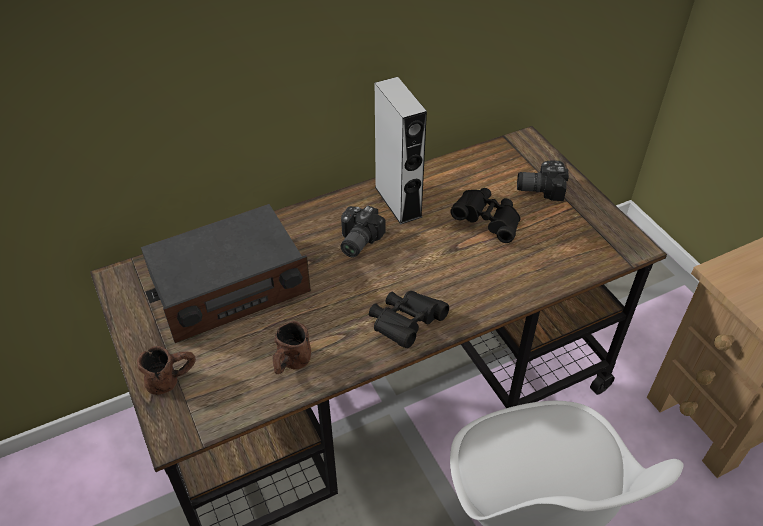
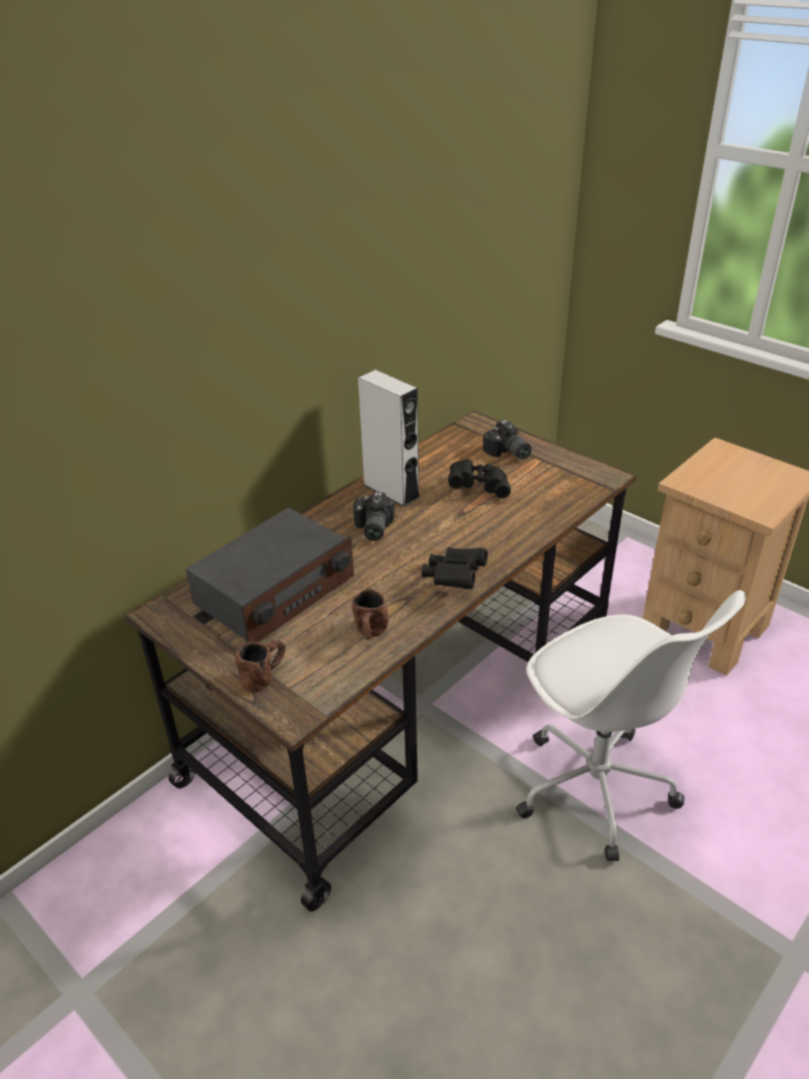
camera: 20 degrees left, 10 degrees down
(539, 188) = (507, 453): camera -> camera turned 105 degrees counterclockwise

